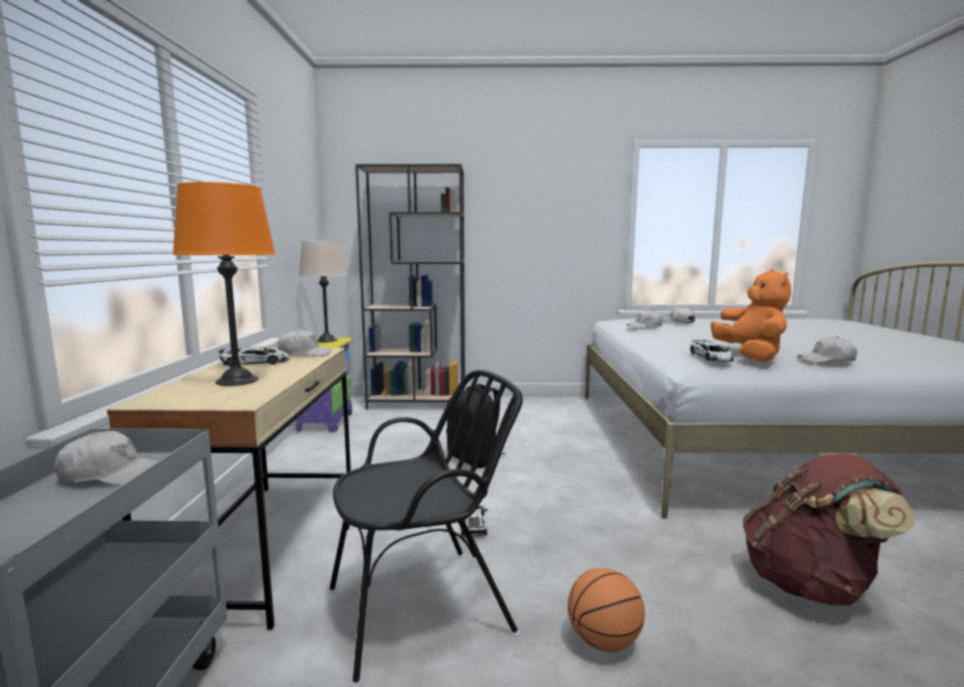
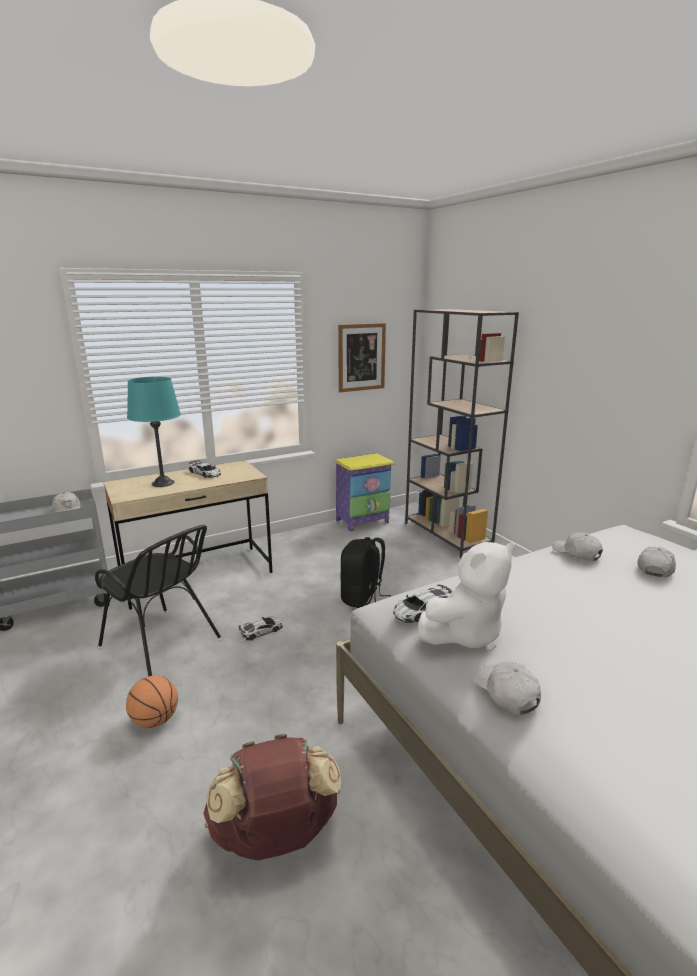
camera: 60 degrees right, 10 degrees up
(236, 380) = (163, 483): orange table lamp -> turquoise table lamp
(293, 218) = (361, 357): none -> picture
(304, 354) = (237, 474): white cap -> none
(327, 340) = (369, 459): beige table lamp -> none
(750, 356) = (465, 634): orange plush toy -> white plush toy

